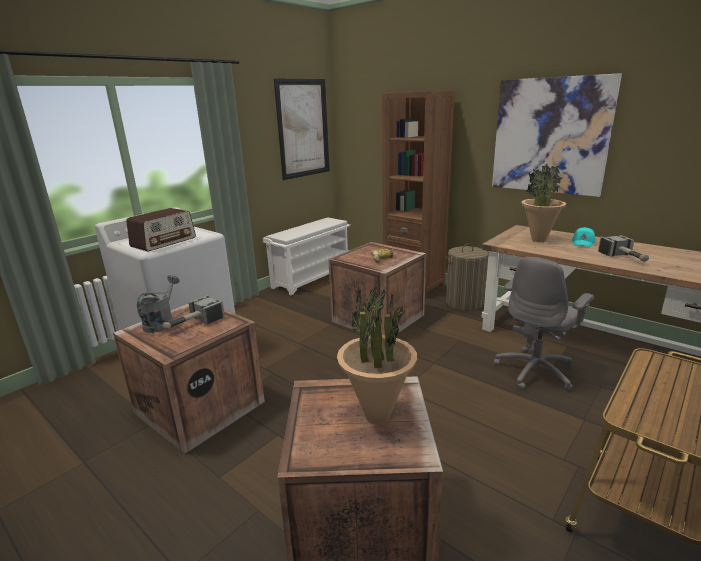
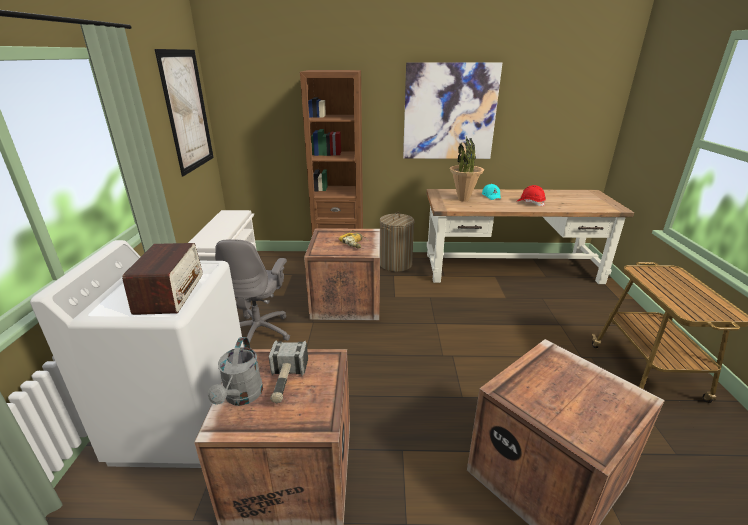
camera: 40 degrees left, 5 degrees up
(161, 322) = (241, 397): grey watering can -> grey watering can turned 150 degrees counterclockwise
(377, 416) = (576, 384): potted plant -> none
(535, 371) = (500, 302): grey office chair -> grey office chair (259, 332)
(624, 258) = (530, 203): hammer -> red hard hat

